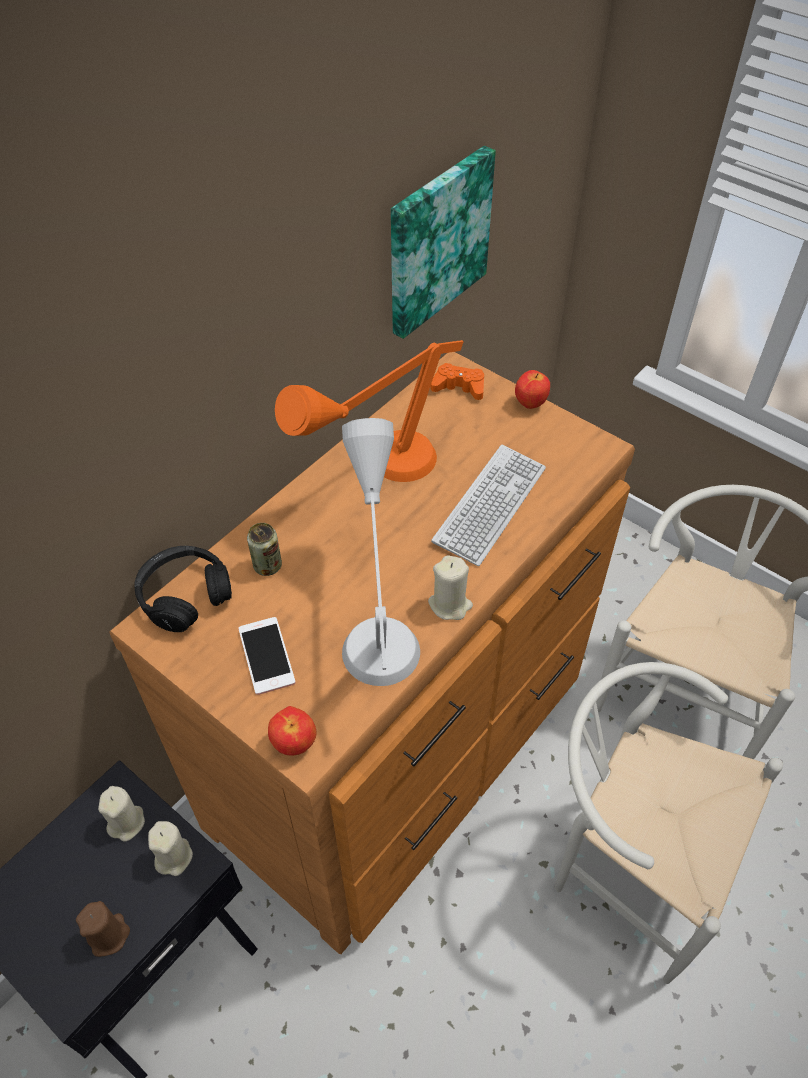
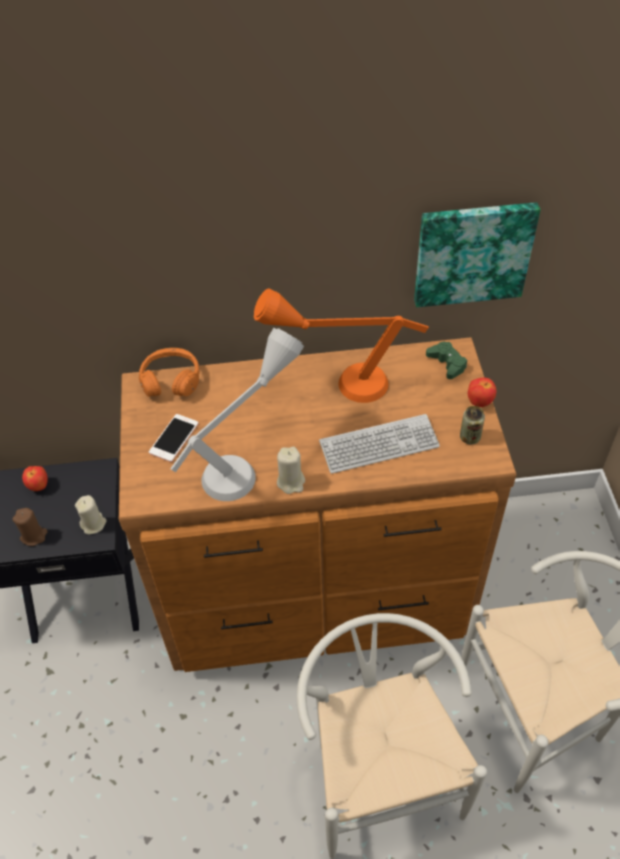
camera: 45 degrees right, 0 degrees up
(126, 822) = (90, 490): beige candle -> none
(185, 595) = (171, 380): black headphones -> orange headphones
(267, 566) = (225, 393): can -> can (470, 437)
(295, 743) = (139, 490): apple -> apple (39, 486)
(459, 387) = (447, 363): orange game controller -> green game controller

